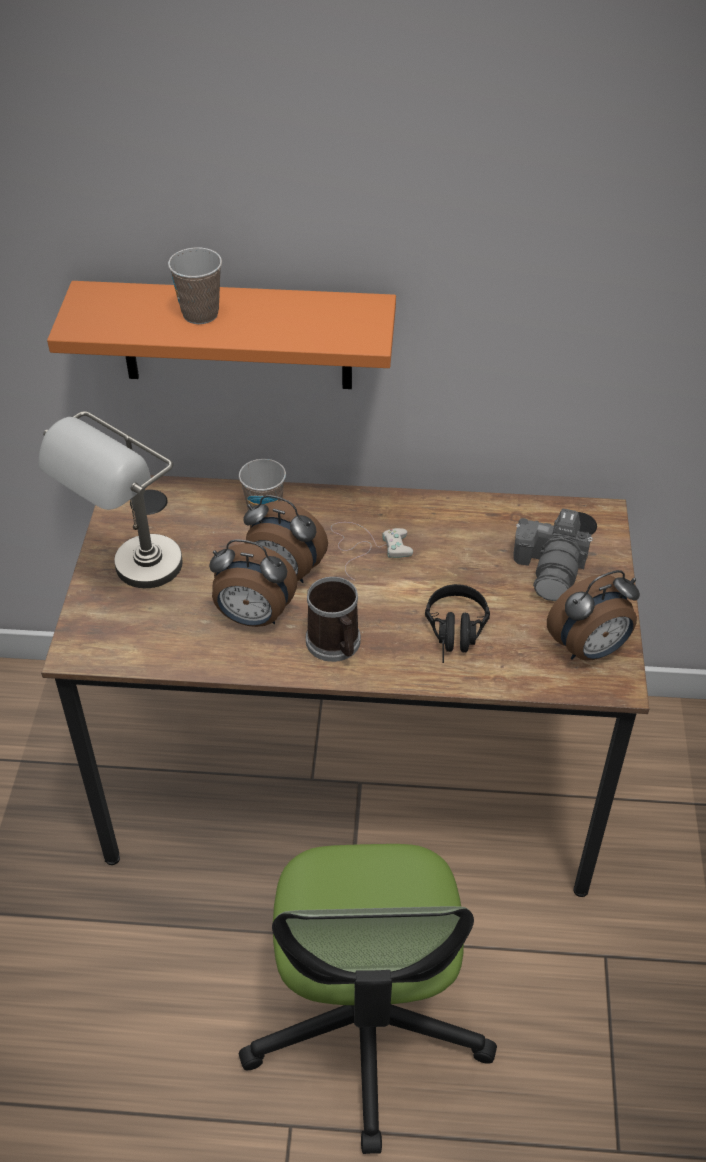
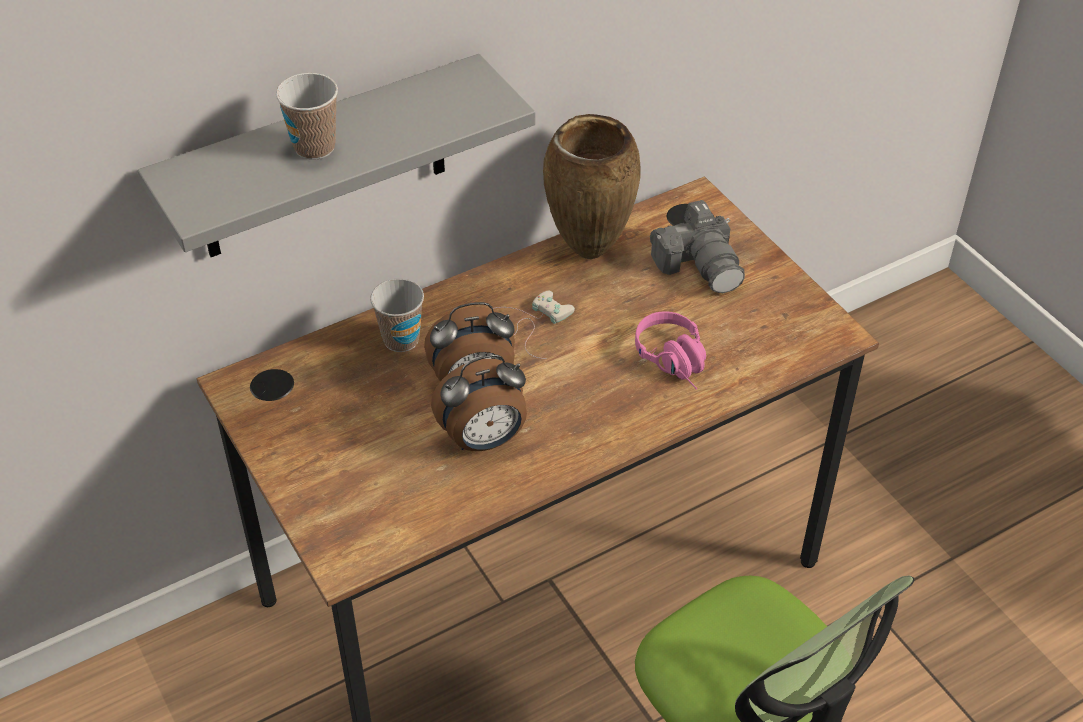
camera: 35 degrees left, 0 degrees up
(133, 578) = (331, 465): grey table lamp -> none
(236, 335) = (322, 161): orange shelf -> grey shelf
(336, 645) = (582, 425): mug -> none
(456, 636) = (677, 363): black headphones -> pink headphones
(468, 515) = (587, 252): none -> brown vase
(589, 650) = (792, 318): alarm clock -> none

